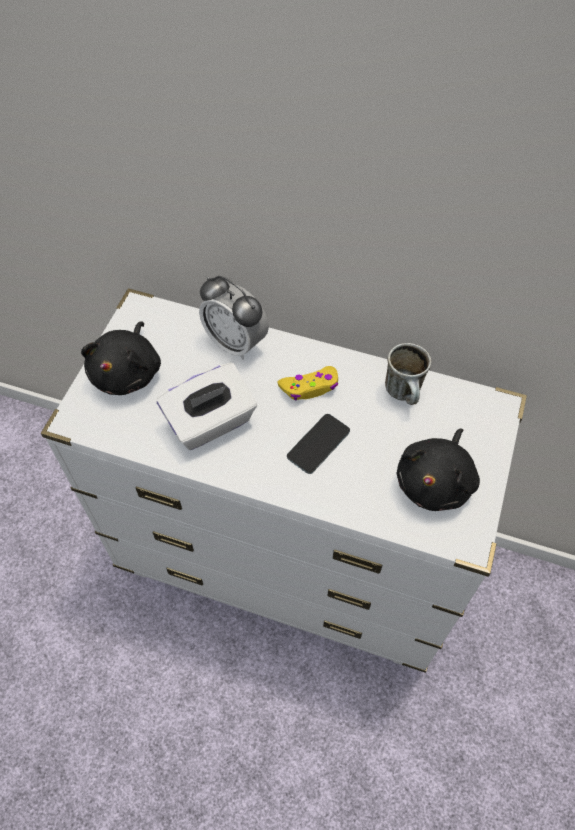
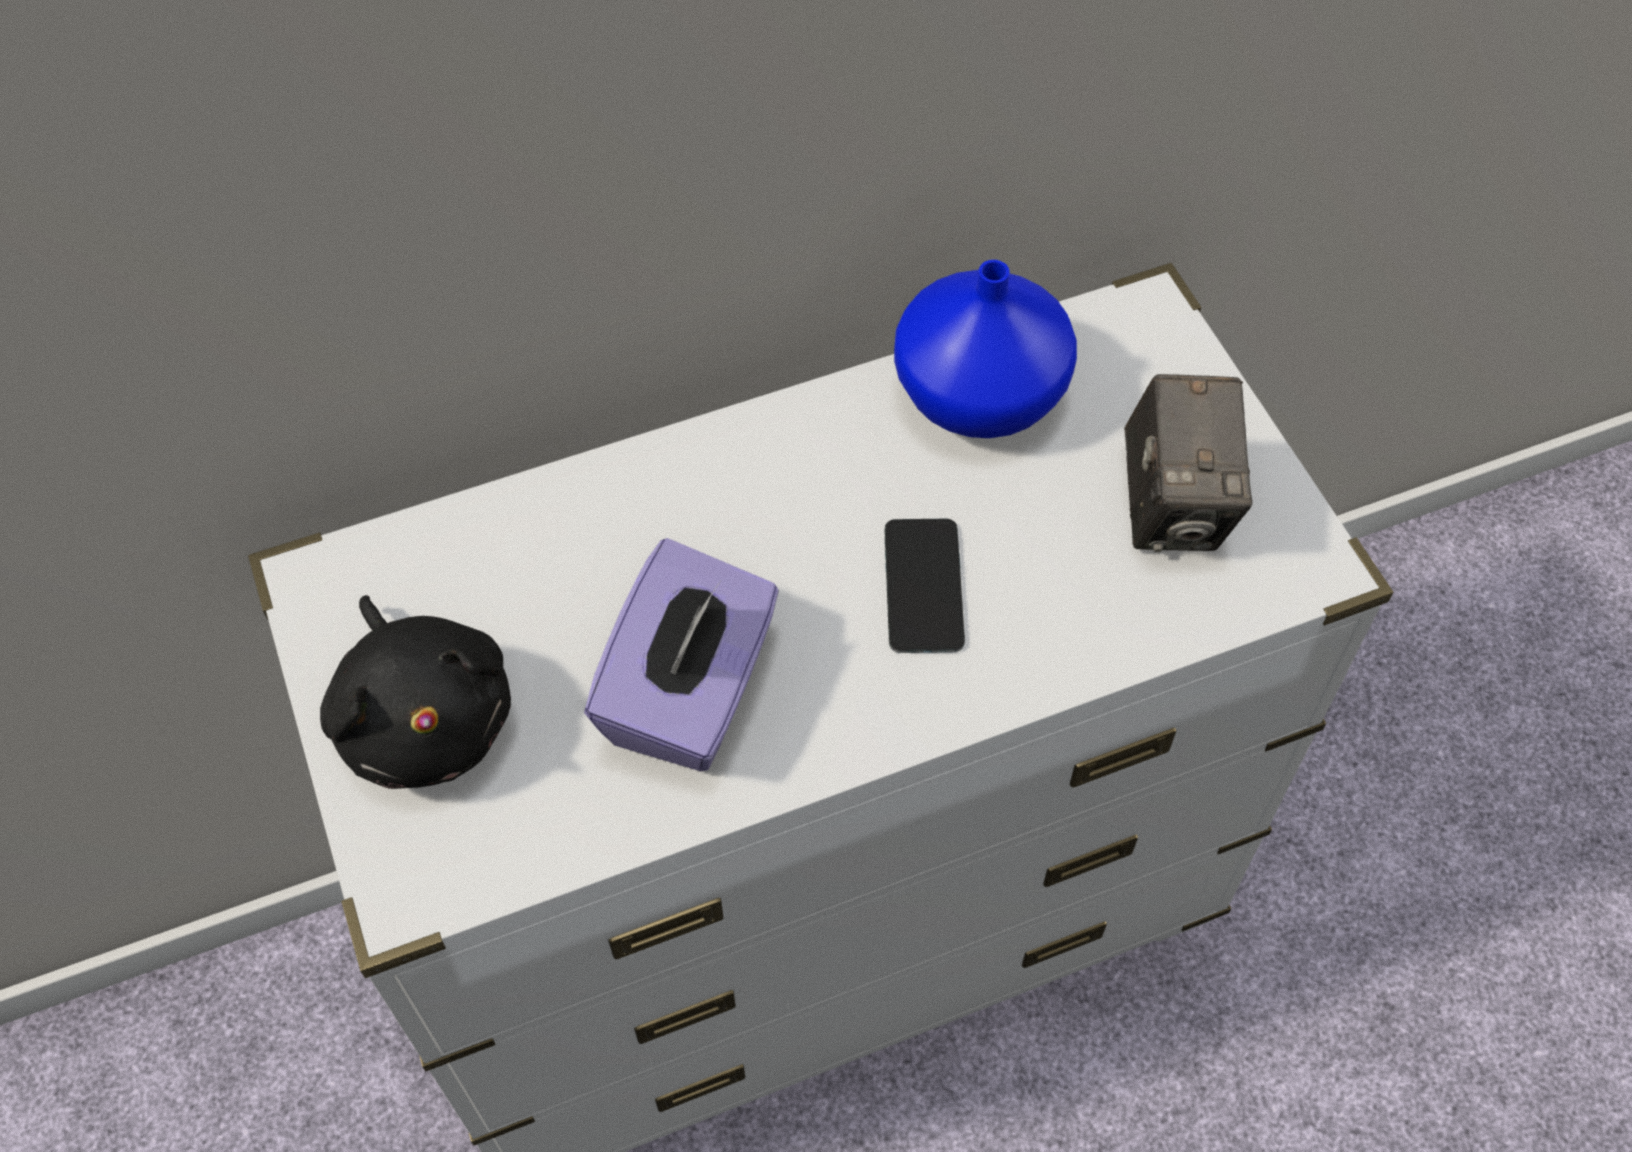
camera: 40 degrees left, 0 degrees up
(210, 423) = (691, 692): white tissue box -> purple tissue box
(236, 343) = (587, 512): alarm clock -> none
(310, 387) = (808, 497): yellow game controller -> none
(405, 394) = (983, 394): mug -> blue vase
(435, 481) = (1173, 507): black plush toy -> camera

